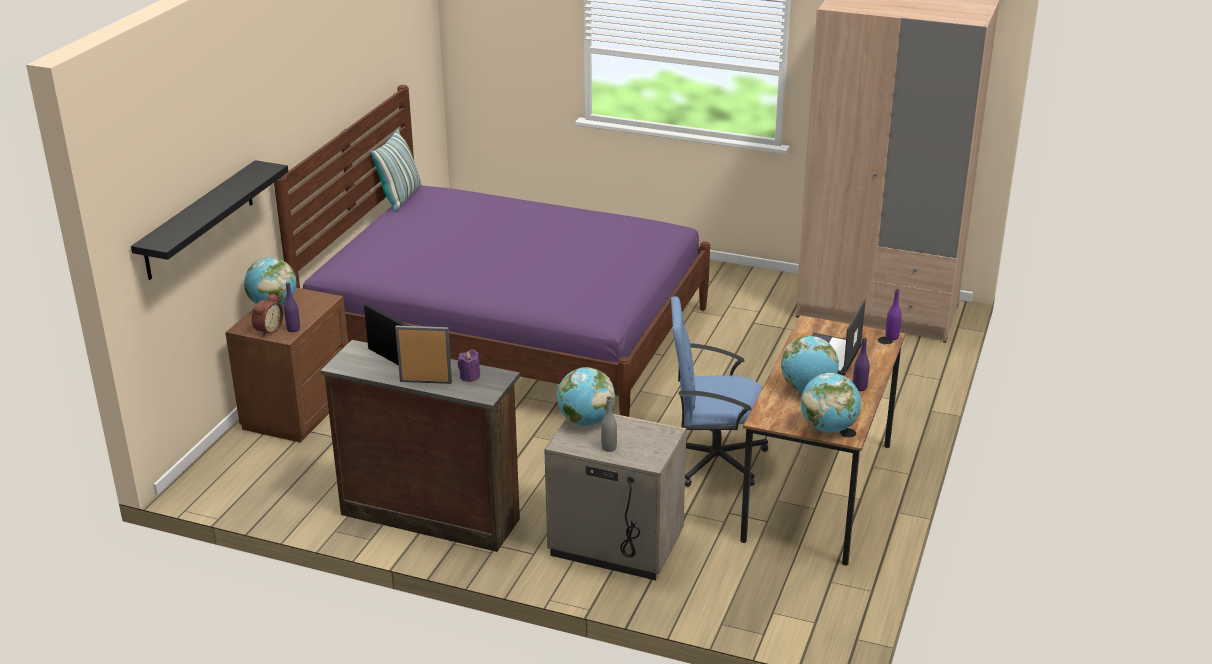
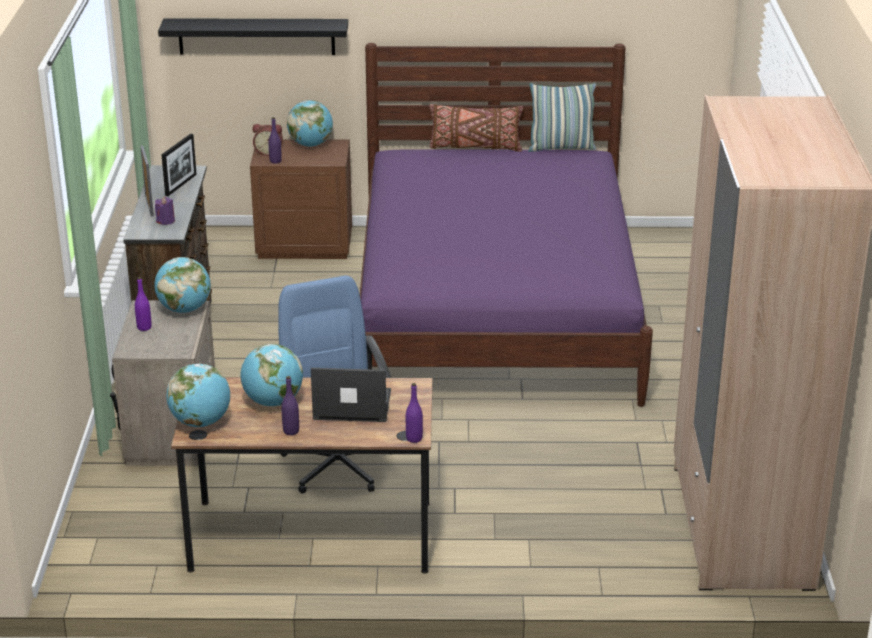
camera: 70 degrees right, 0 degrees up
(361, 232) = (475, 147): none -> brown pillow
(609, 448) = (144, 327): grey bottle -> purple bottle

